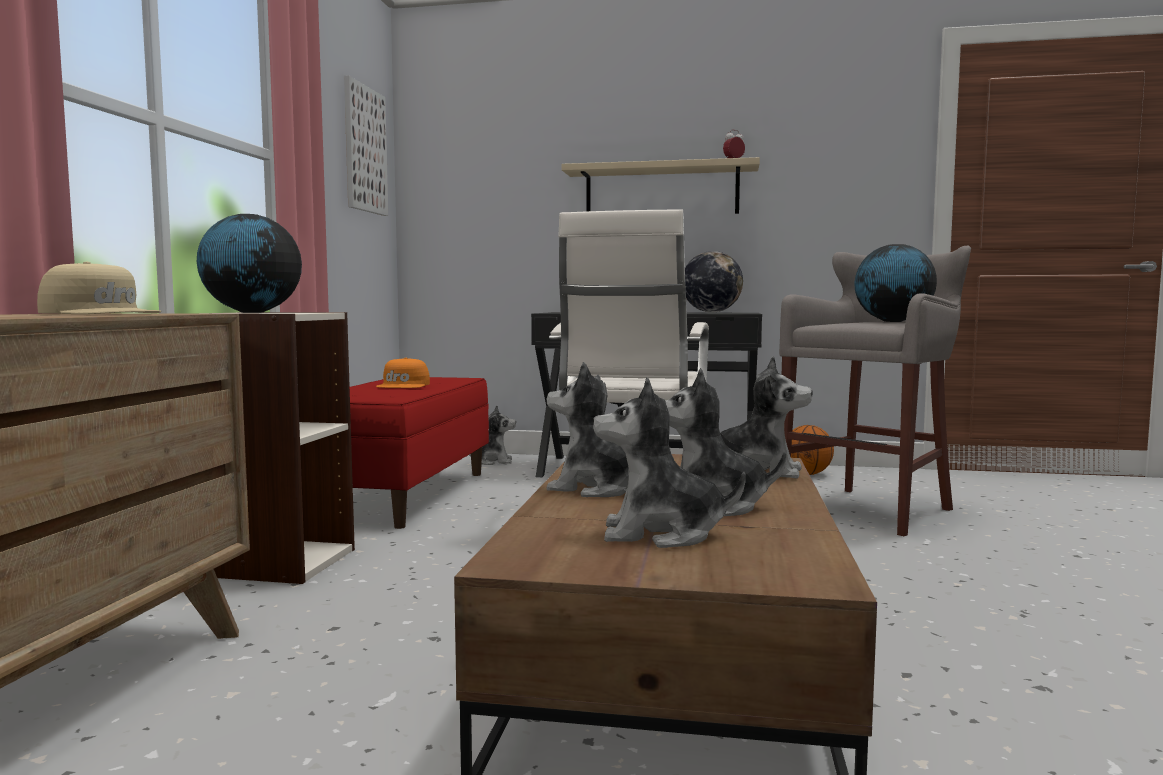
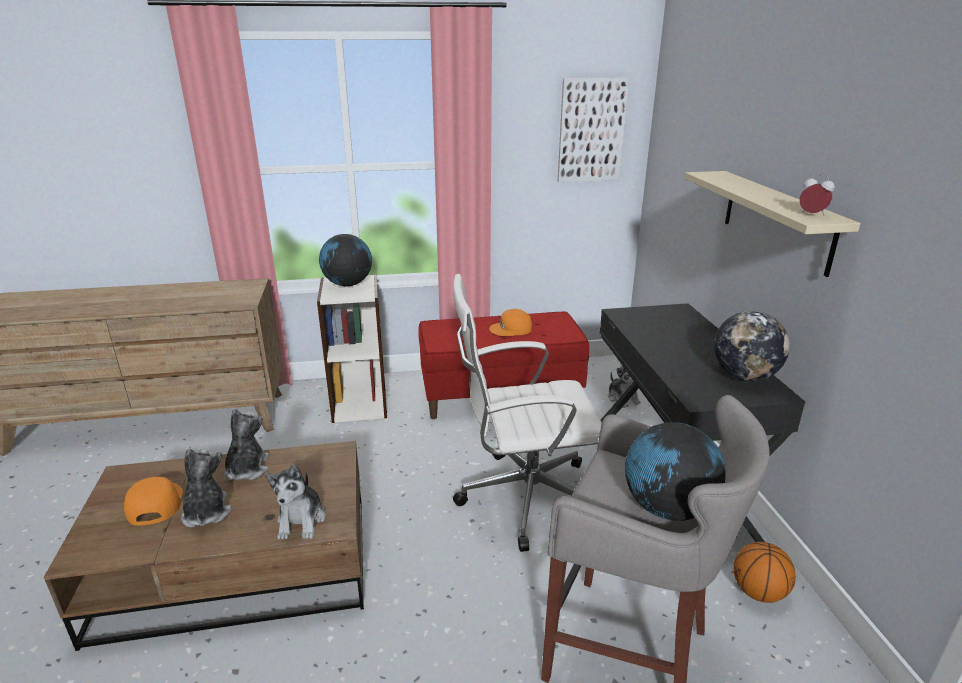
camera: 70 degrees right, 20 degrees up
(101, 313) = (234, 292): beige cap -> none
(661, 534) = (154, 504): plush toy -> orange cap

